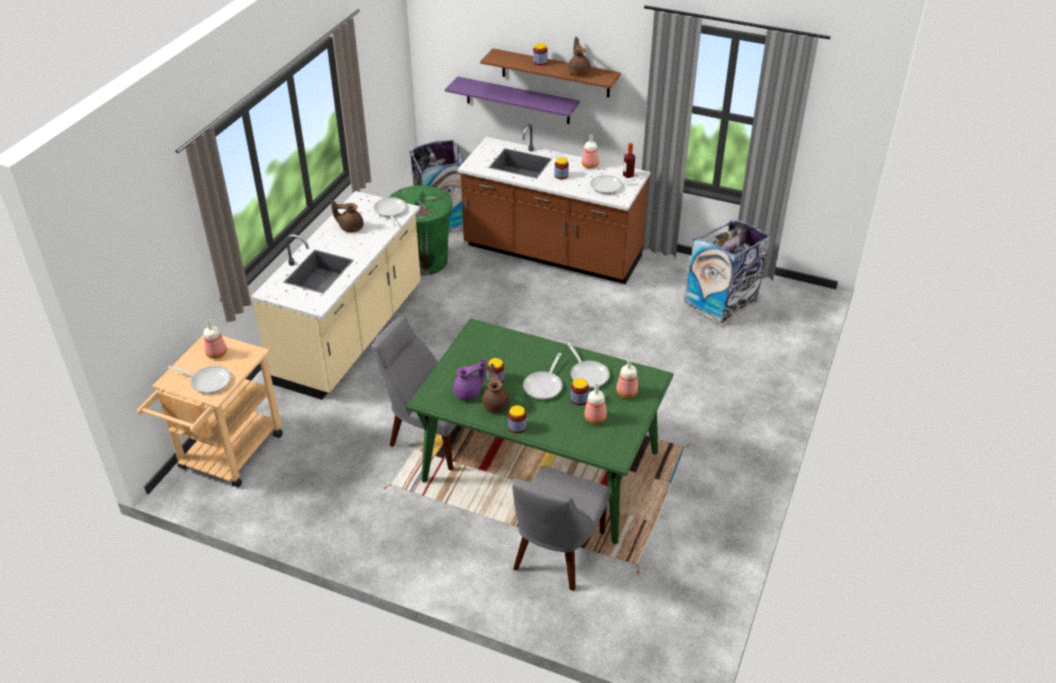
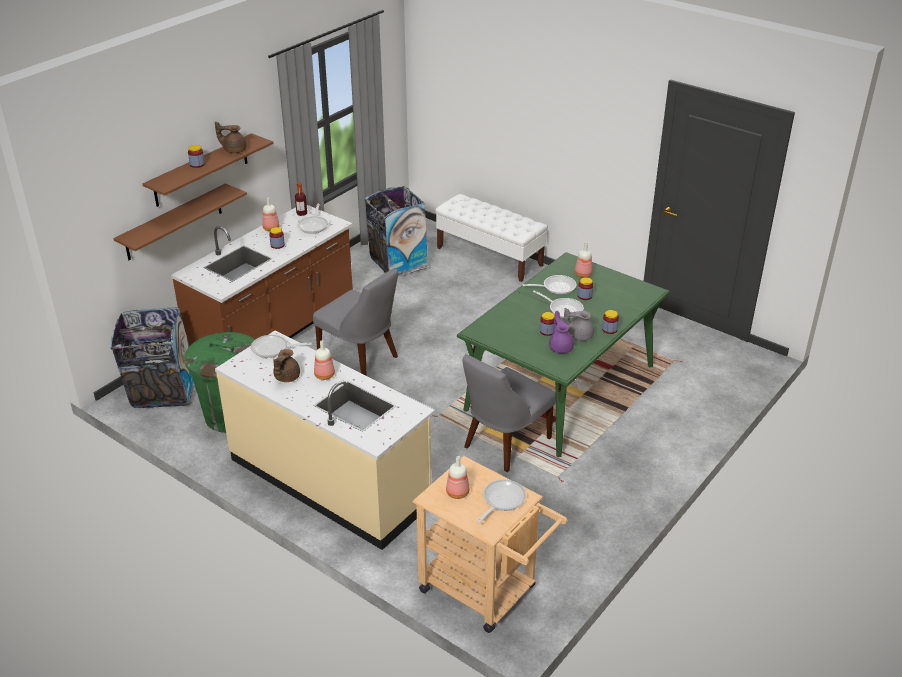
camera: 75 degrees left, 5 degrees down
(496, 404) = (579, 336): brown teapot -> grey teapot
(517, 100) = (174, 222): purple shelf -> brown shelf
(556, 554) = (657, 396): grey chair -> grey chair (361, 358)
(595, 417) = (608, 293): bottle -> bottle (324, 375)
(777, 369) = (490, 256): none -> white bench

